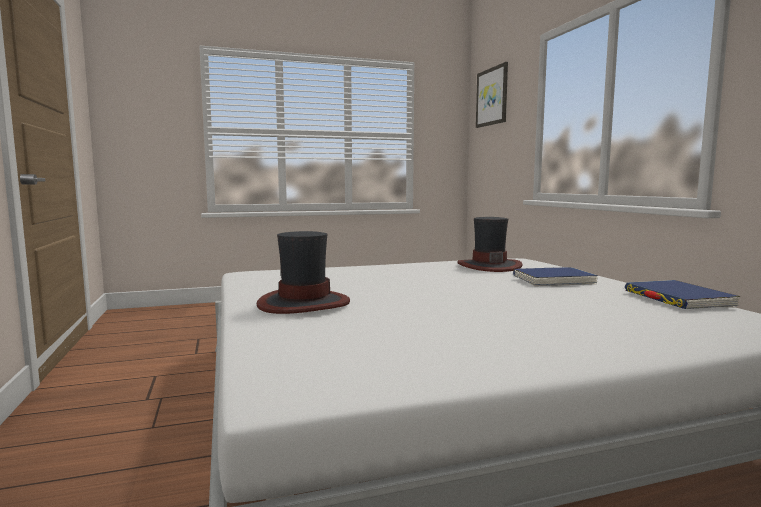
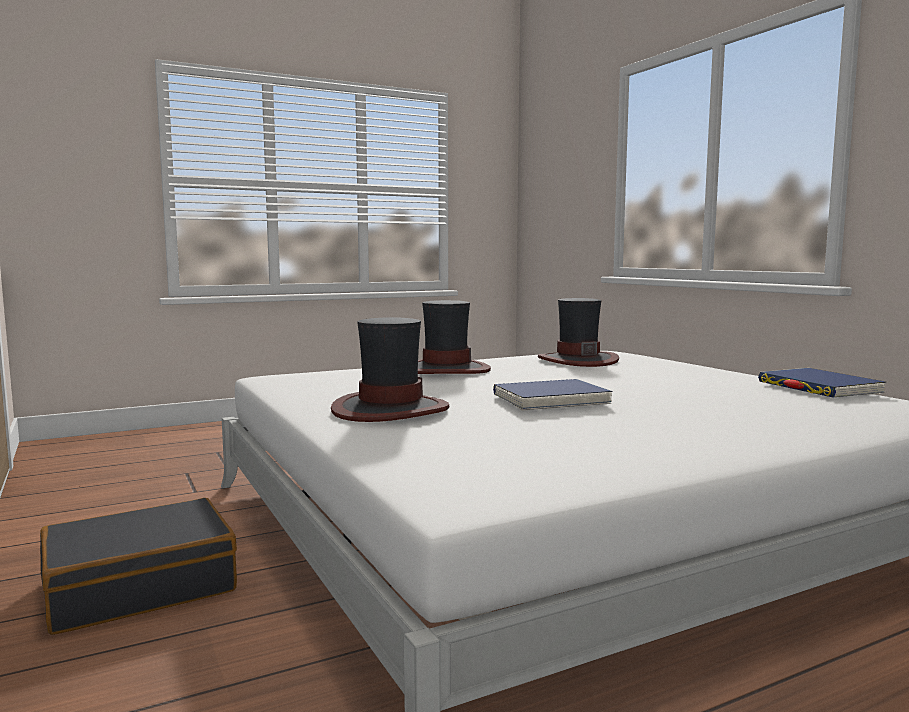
camera: 10 degrees left, 0 degrees up
(115, 427) = (140, 586): none -> black suitcase
(376, 271) = (445, 369): none -> hat
(492, 96) = (552, 142): picture -> none
(553, 280) = (668, 373): blue book -> blue book (551, 399)

